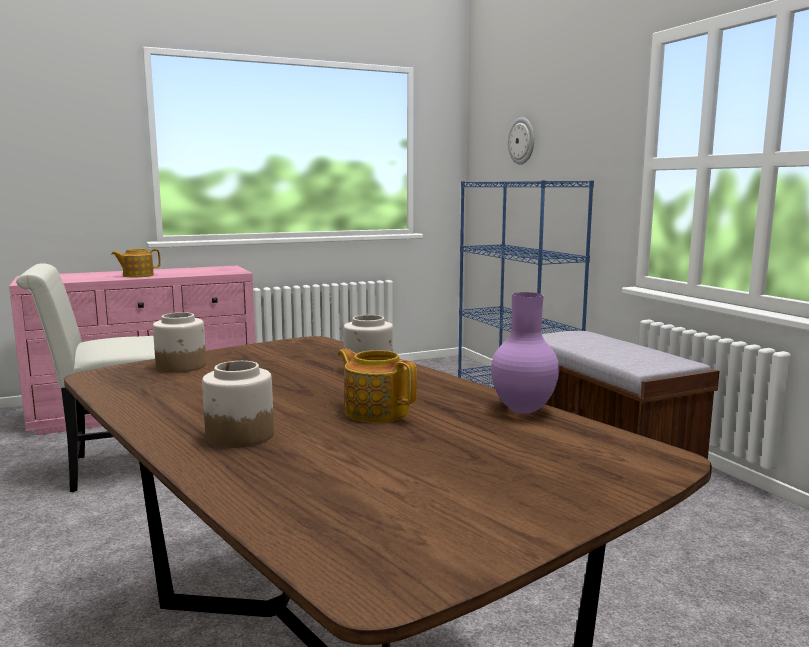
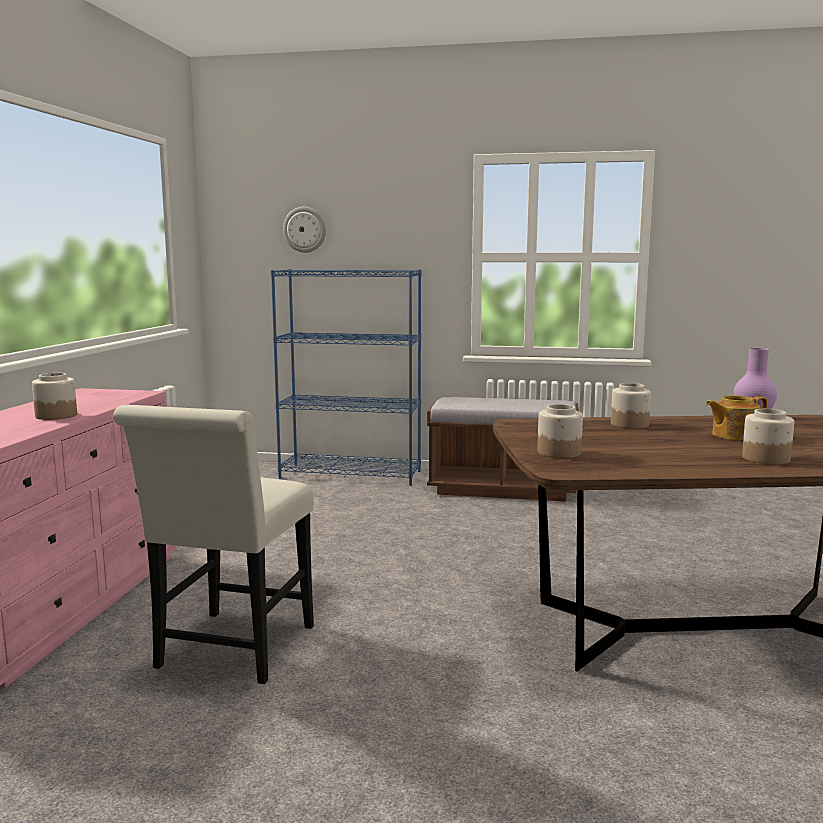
camera: 55 degrees left, 0 degrees up
(137, 275) = (56, 416): teapot -> jar

